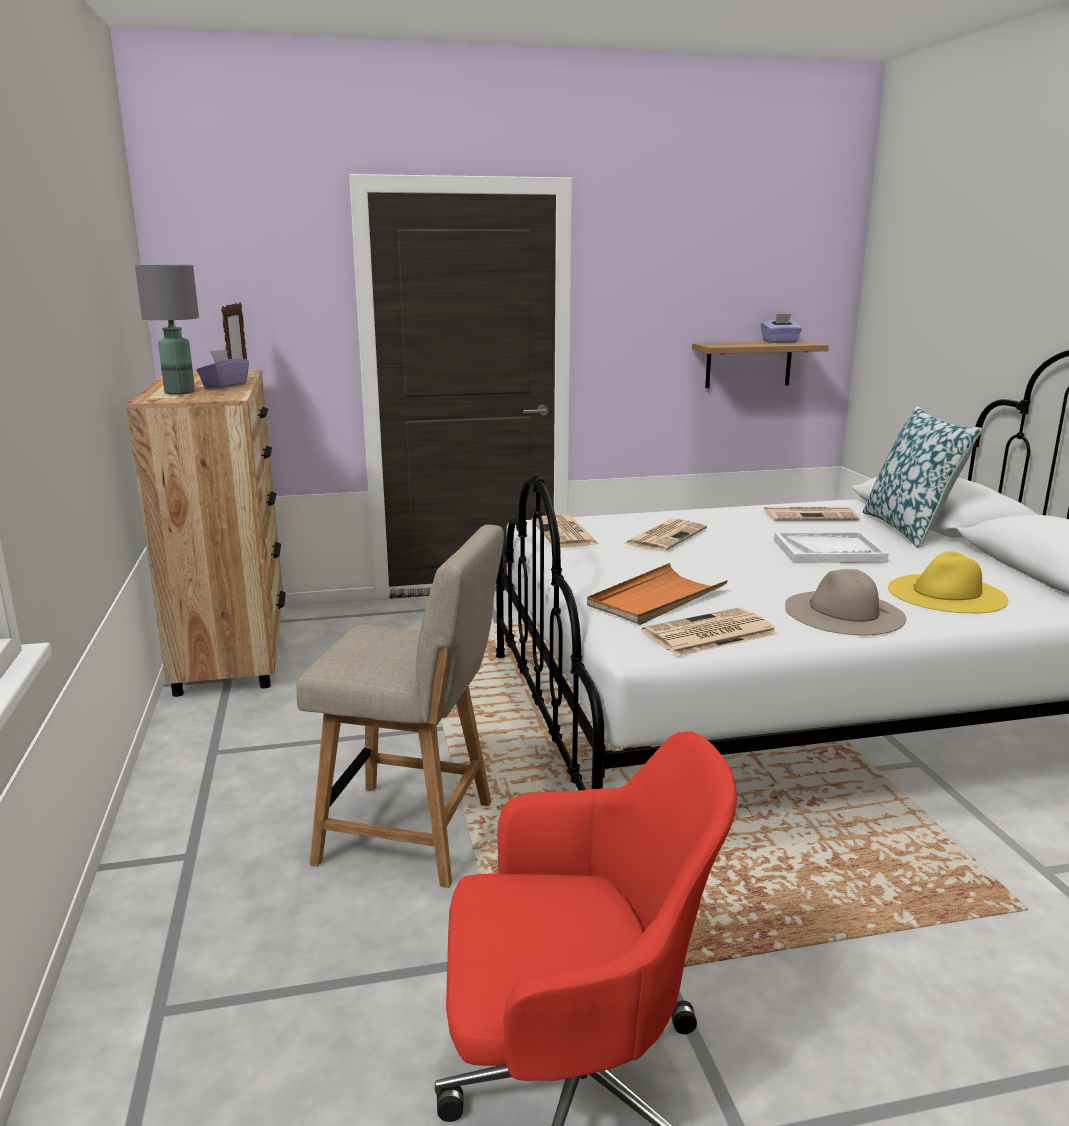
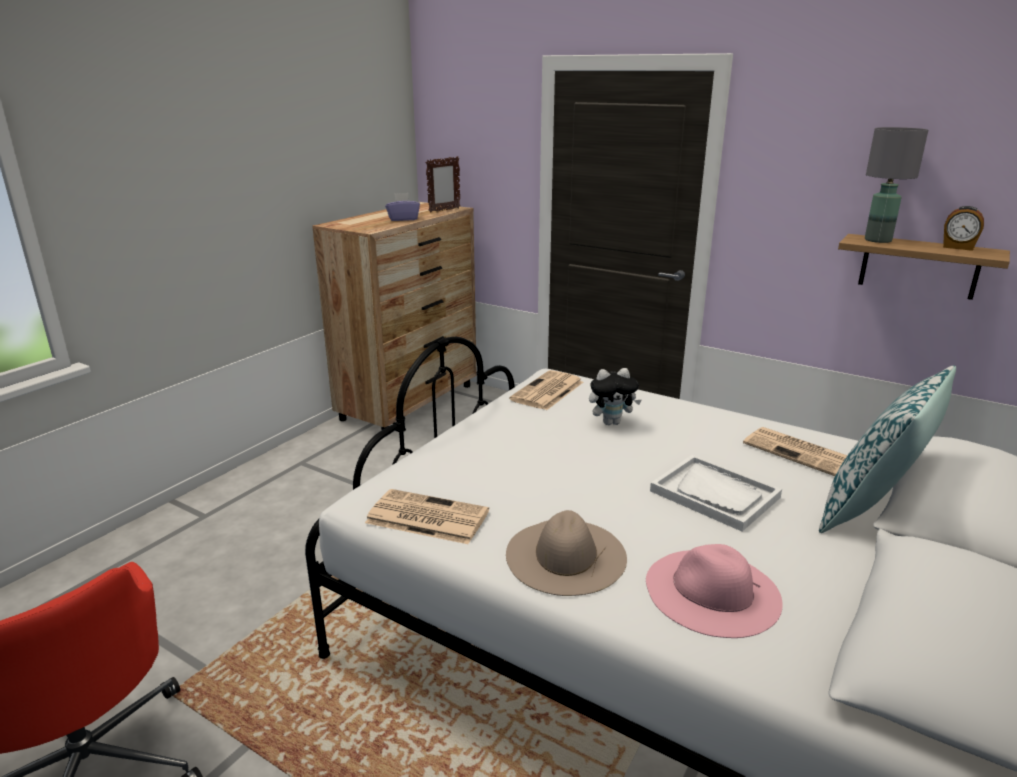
camera: 45 degrees right, 5 degrees up
(180, 392) = (364, 221): grey table lamp -> grey table lamp (878, 240)
(415, 834) = (294, 567): beige chair -> none
(655, 599) = (466, 472): orange tray -> none
(665, 536) = (611, 422): newspaper -> plush toy
(780, 342) = (958, 247): purple tissue box -> alarm clock
(947, 593) = (712, 591): yellow hat -> pink hat

